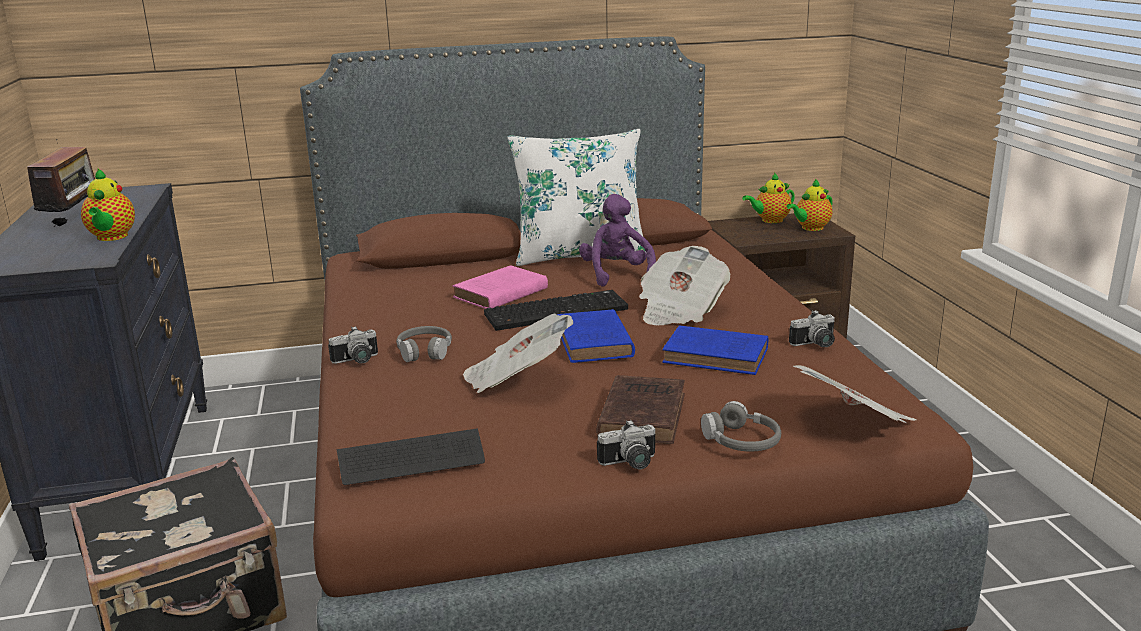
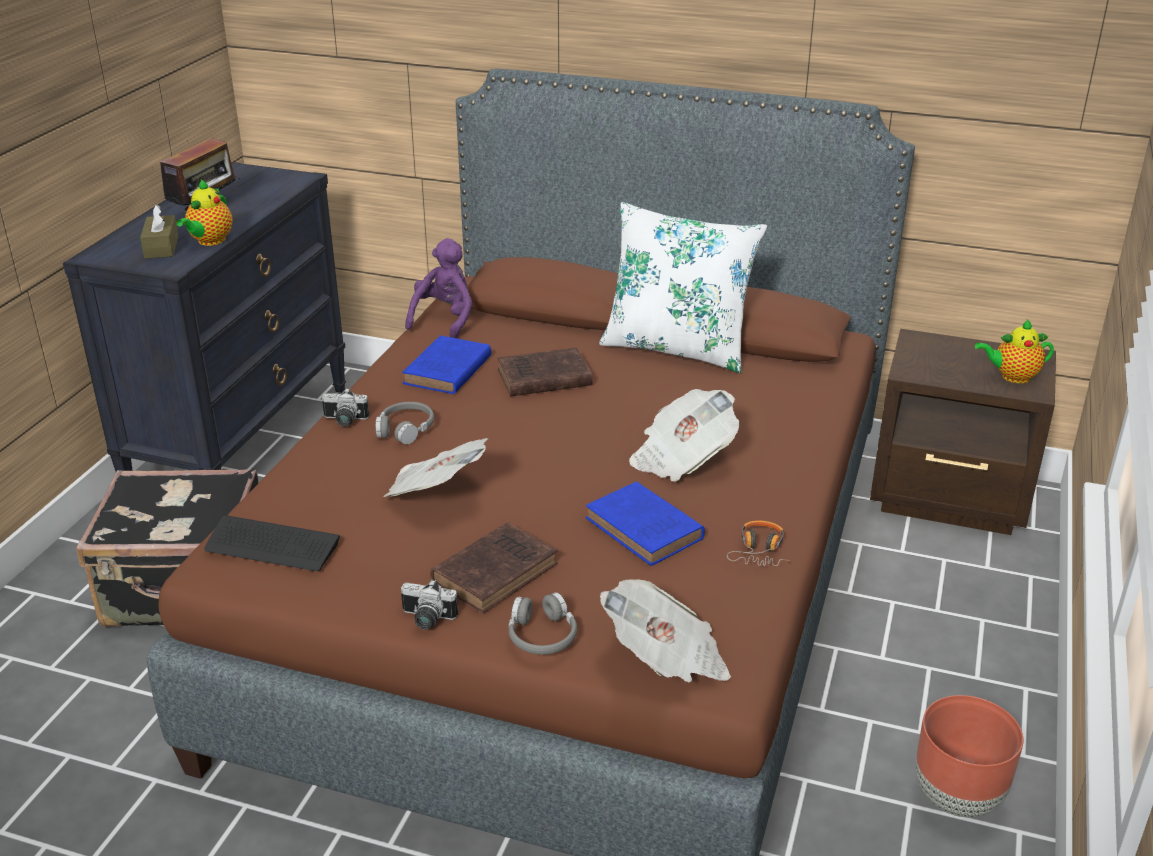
camera: 30 degrees right, 10 degrees up
(60, 250) = (161, 247): none -> brown tissue box
(499, 294) = (541, 378): pink book -> brown book
(557, 311) = (566, 419): keyboard -> none
(594, 343) = (553, 472): blue book -> blue book (446, 371)
(616, 275) = (680, 388): purple plush toy -> purple plush toy (444, 319)
(770, 220) = (978, 350): teapot -> none
(816, 344) = (759, 551): camera -> headphones
(987, 513) = (958, 797): none -> brown planter

